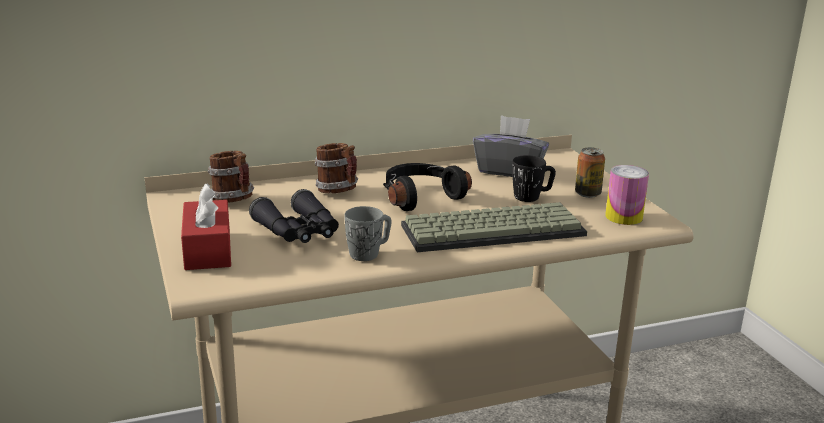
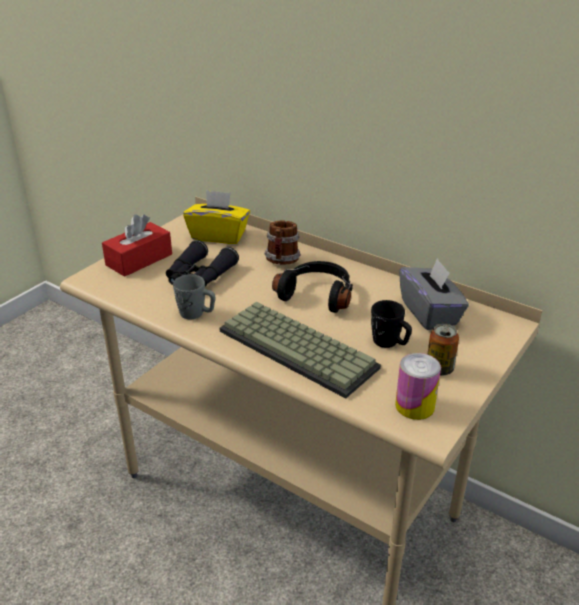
camera: 55 degrees right, 10 degrees up
(234, 200) = (218, 235): mug -> yellow tissue box

